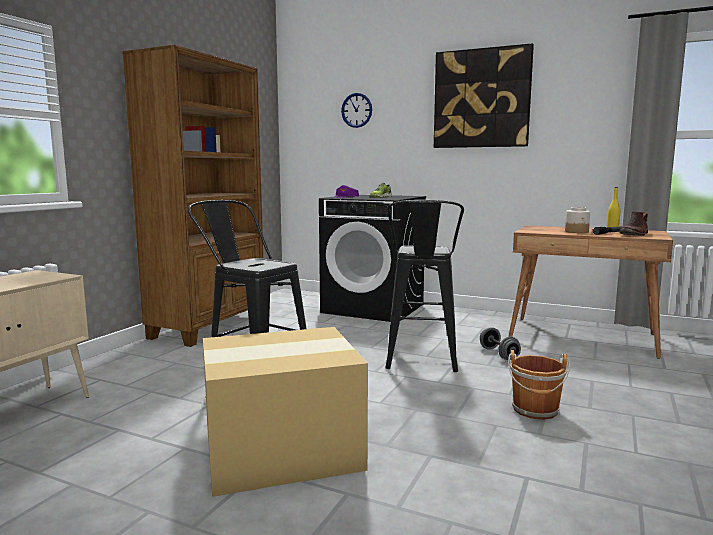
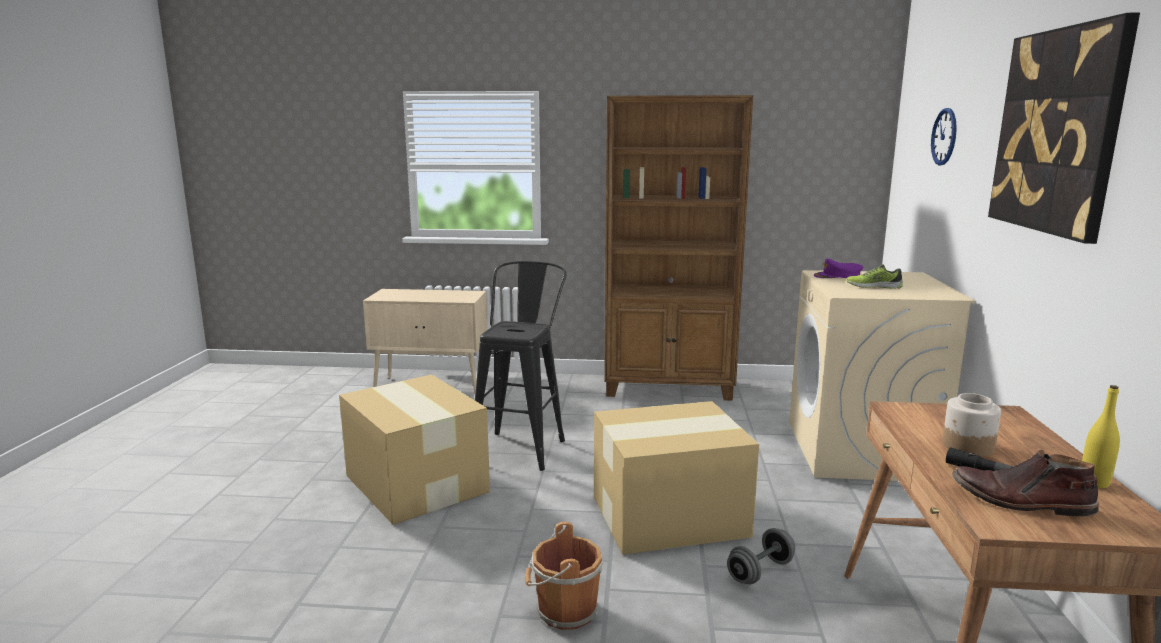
camera: 70 degrees right, 5 degrees up
(374, 308) = (861, 451): black washing machine -> beige washing machine
(421, 363) = (666, 515): black stool -> cardboard box

